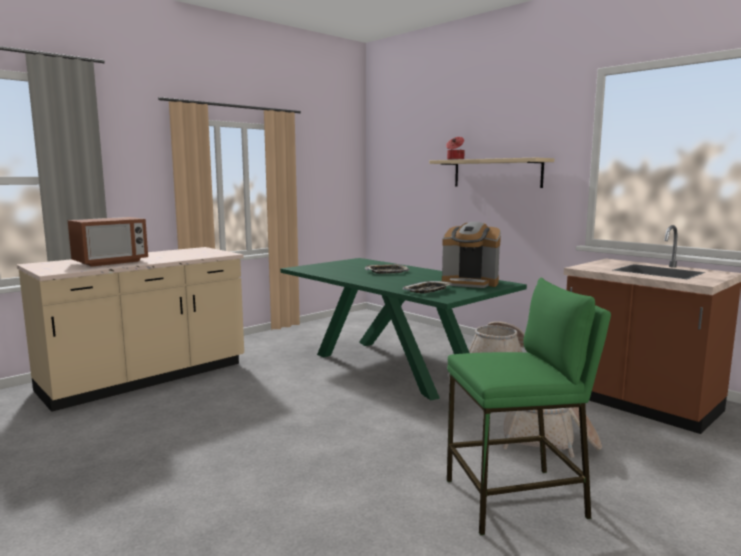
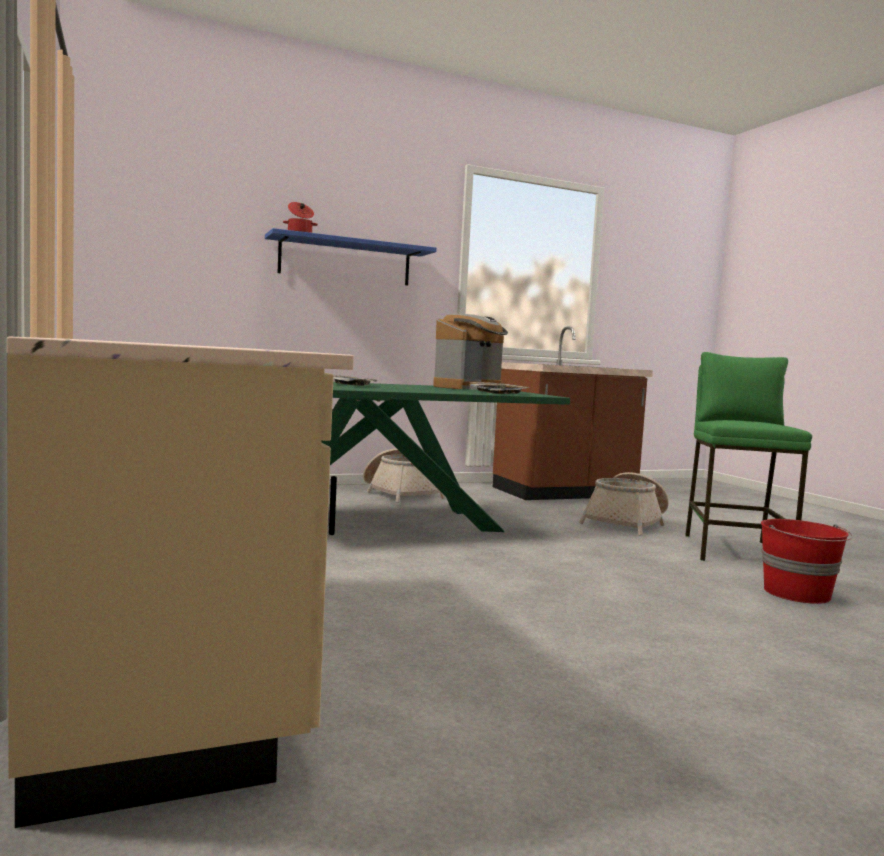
camera: 70 degrees left, 5 degrees down
(110, 262) = (204, 345): microwave -> none
(377, 530) = (798, 593): none -> red bucket
(497, 173) = (345, 261): beige shelf -> blue shelf

